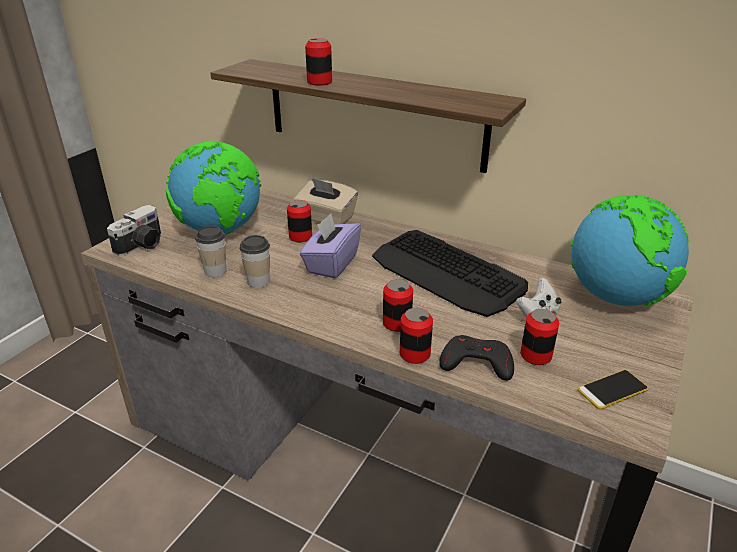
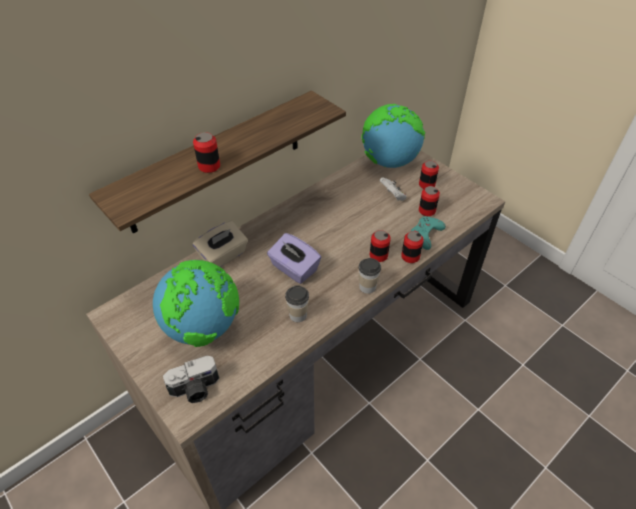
camera: 70 degrees left, 15 degrees up
(142, 245) = (195, 389): camera -> camera turned 105 degrees clockwise
(215, 271) = (269, 340): cup -> cup (367, 287)
(300, 237) = (244, 278): can -> can (426, 185)
(447, 273) = (334, 216): keyboard -> none
(476, 363) = (426, 234): black game controller -> turquoise game controller
(612, 390) = (460, 196): phone -> none

